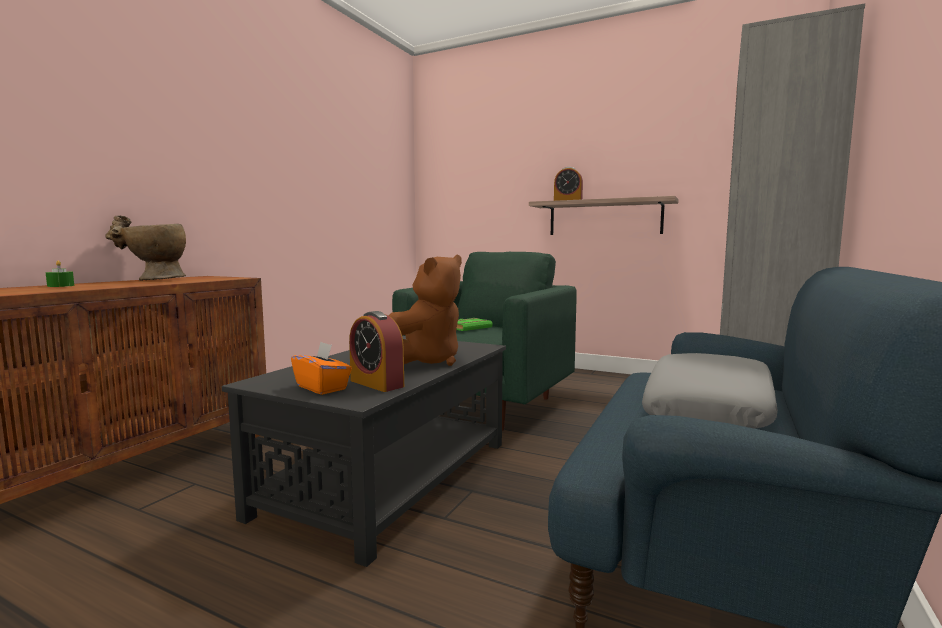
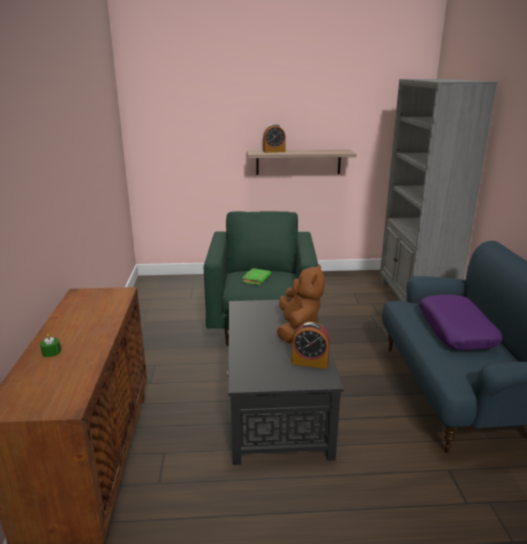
camera: 30 degrees left, 15 degrees up
(153, 280) = (71, 315): beige vase -> none
(322, 388) = (289, 375): orange tissue box -> none
(710, 409) = (456, 330): grey pillow -> purple pillow

